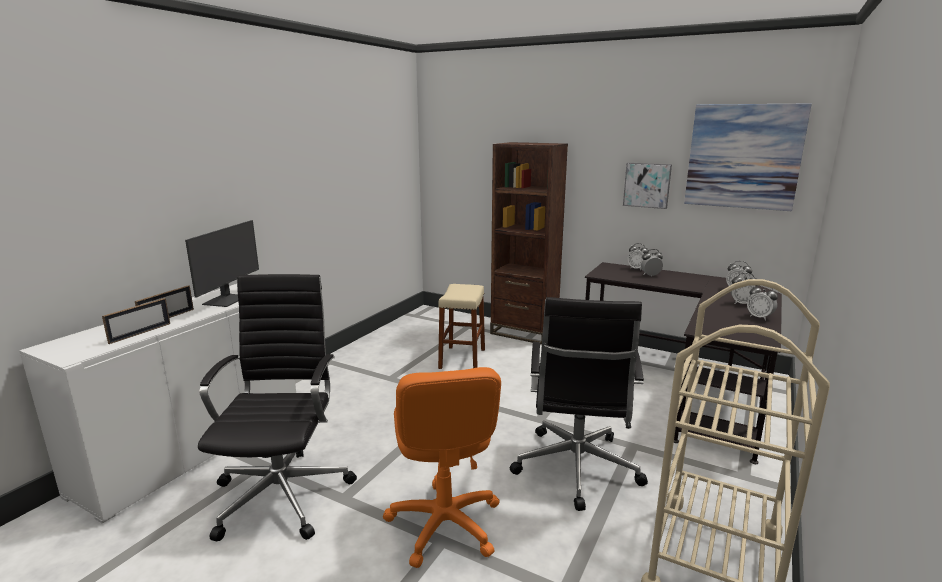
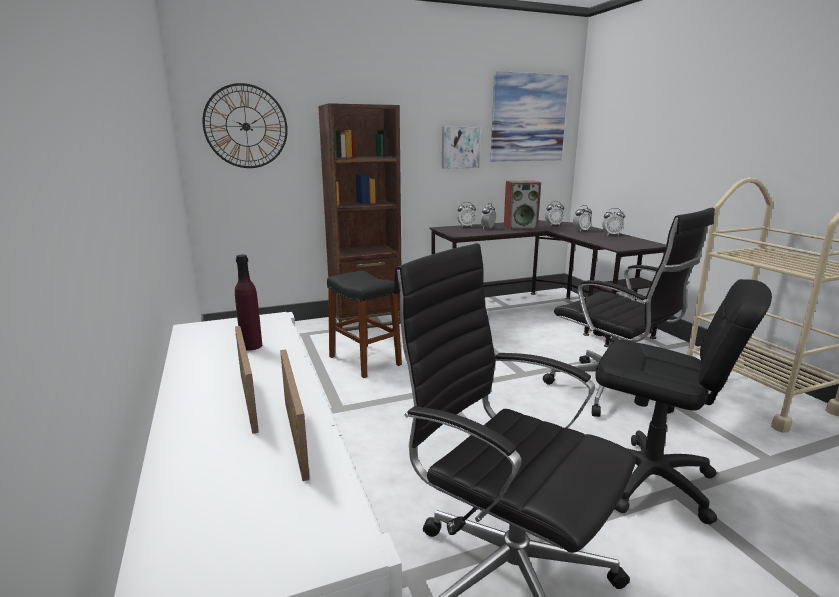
camera: 50 degrees left, 0 degrees up
(227, 300) = (251, 346): monitor -> purple bottle
(444, 524) = (650, 480): orange office chair -> black office chair
(459, 157) = (246, 126): none -> wall clock
(462, 359) = (364, 360): beige stool -> black stool
(685, 283) = (520, 228): none -> speaker

